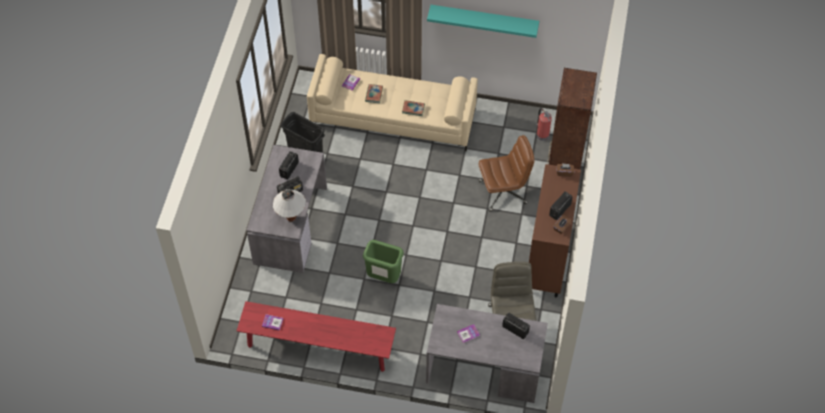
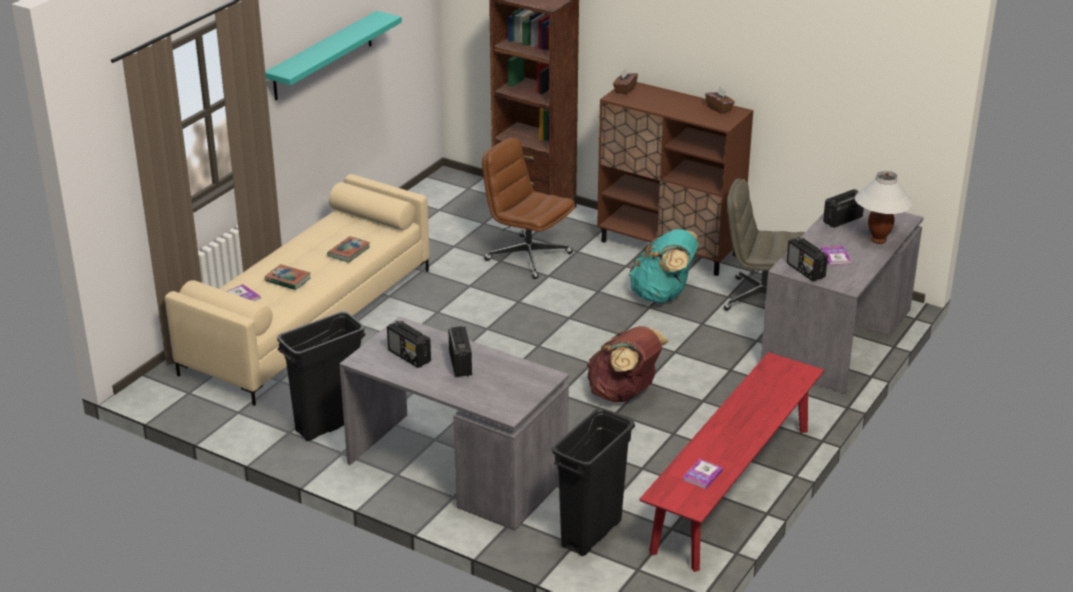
camera: 70 degrees left, 25 degrees down
(261, 296) = (591, 534): none -> black trash can
(291, 218) = (518, 373): white table lamp -> white table lamp (878, 240)
(383, 277) = (624, 394): green trash can -> brown backpack
(491, 270) = (663, 295): none -> turquoise backpack
(503, 192) = (527, 257): brown office chair -> brown office chair turned 60 degrees counterclockwise
(542, 135) = (447, 206): fire extinguisher -> none
(559, 210) = (688, 104): radio -> radio (805, 271)

